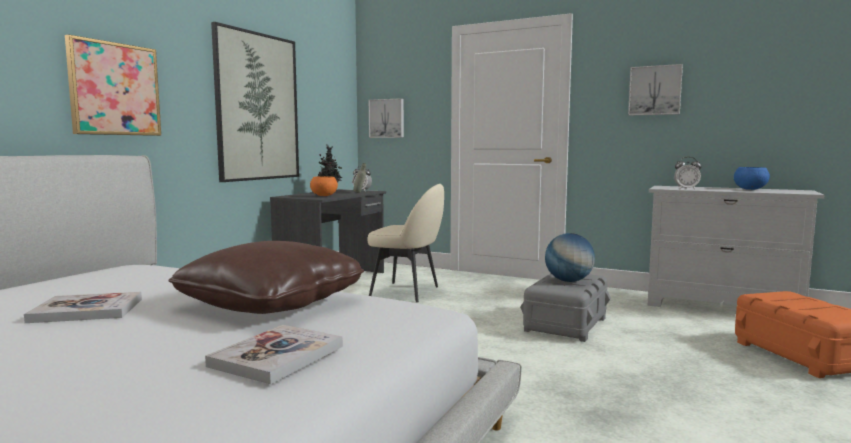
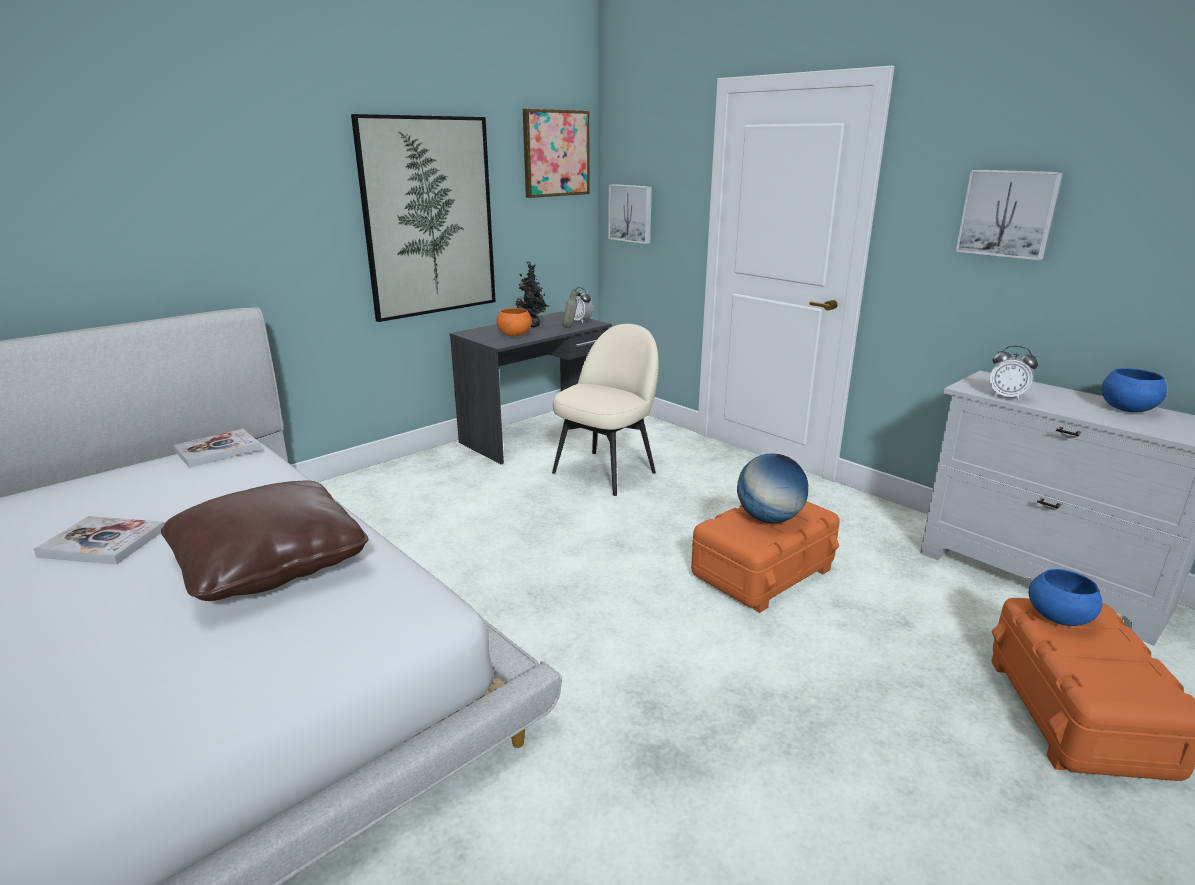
camera: 20 degrees right, 15 degrees up
(114, 89) = (221, 227): picture -> picture (556, 153)
(277, 356) = (171, 678): book -> book (218, 450)
(406, 292) = (606, 471): beige chair -> beige chair turned 90 degrees counterclockwise
(566, 324) = (763, 573): grey storage box -> orange storage box
(775, 297) = (1059, 618): none -> blue bowl

